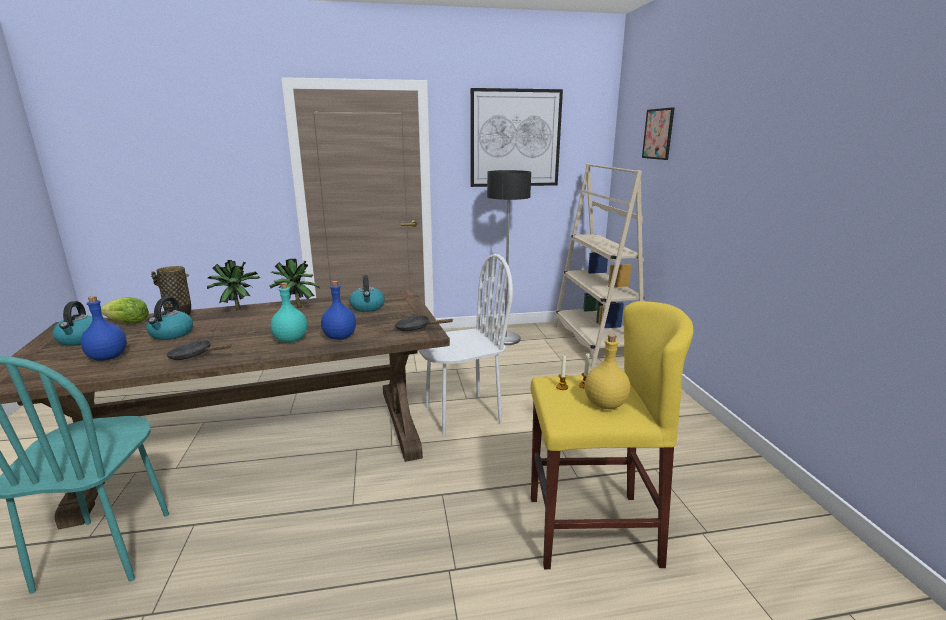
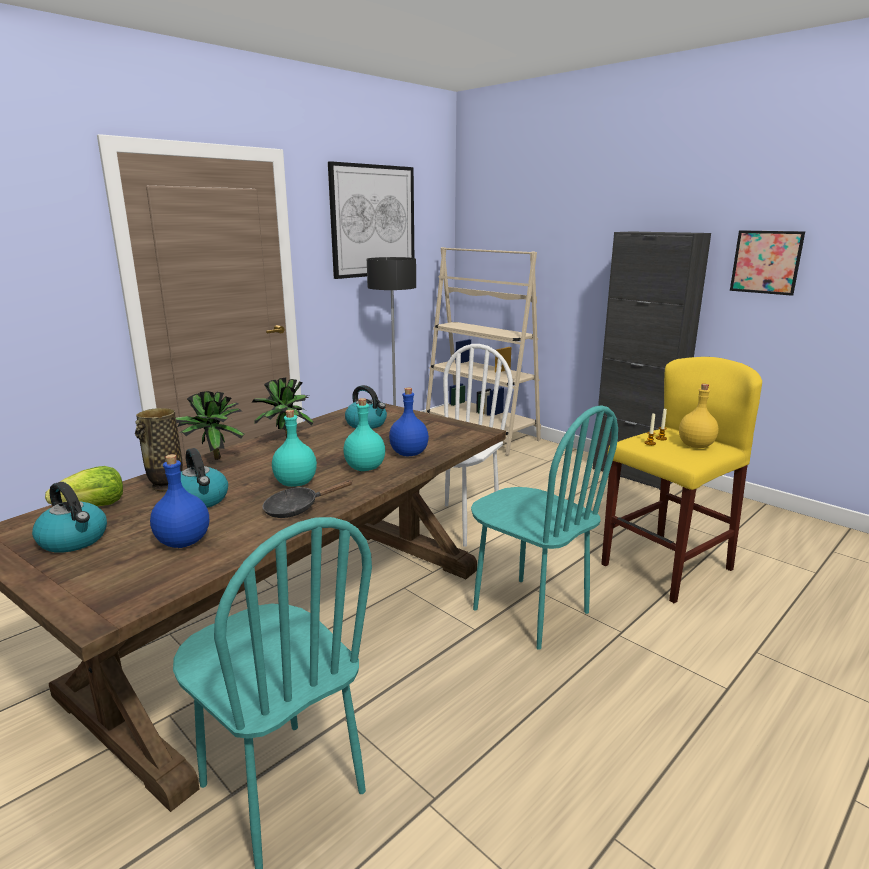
camera: 35 degrees left, 0 degrees up
(233, 338) = (295, 483): none -> turquoise bottle
(411, 510) = (530, 611): none -> turquoise chair
(416, 328) = (461, 430): black frying pan -> none
(658, 134) = (526, 216): picture -> picture (766, 262)
(697, 424) = (633, 474): none -> black cabinet

